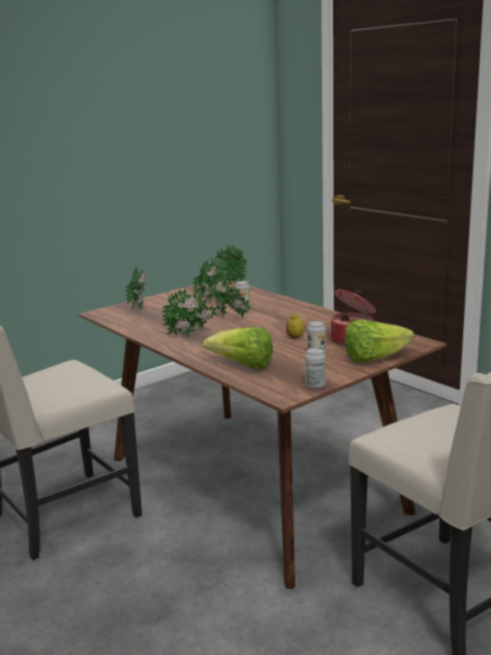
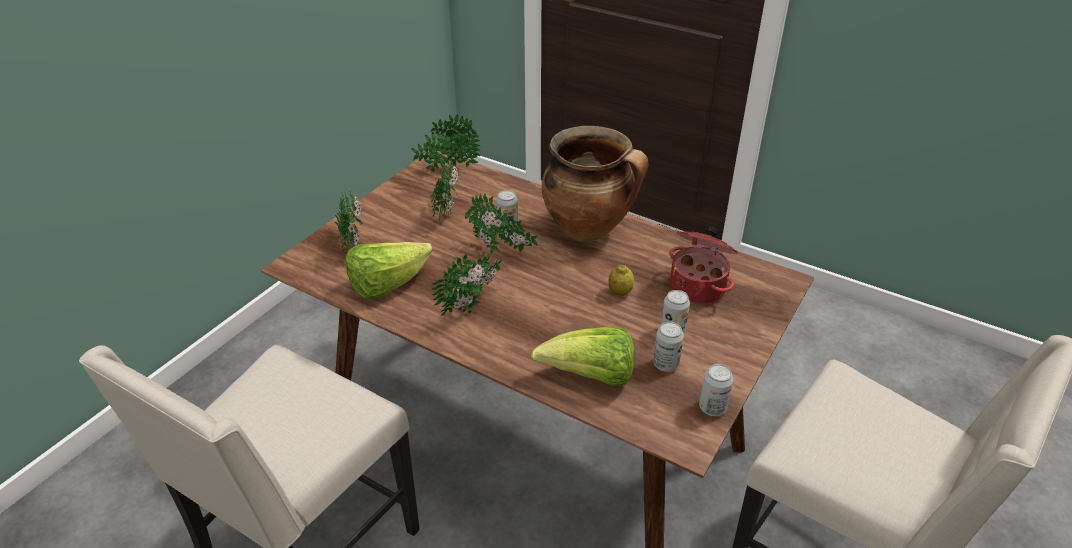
camera: 20 degrees left, 20 degrees up
(298, 313) = (589, 229): none -> cooking pot
(299, 366) = (665, 364): none -> can
(374, 359) = (750, 329): lettuce -> lettuce (387, 285)

